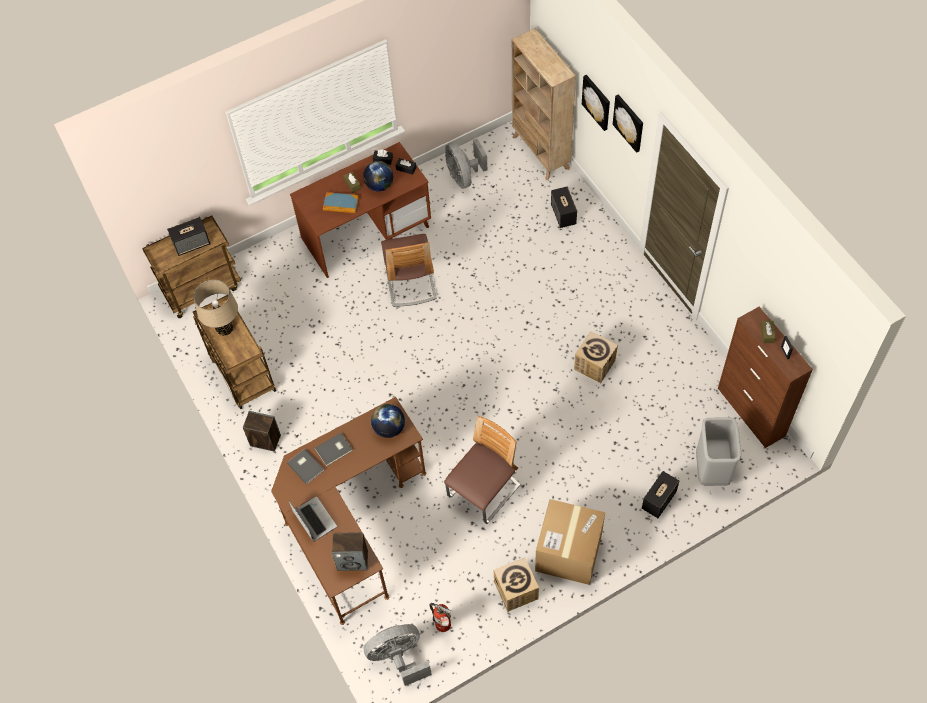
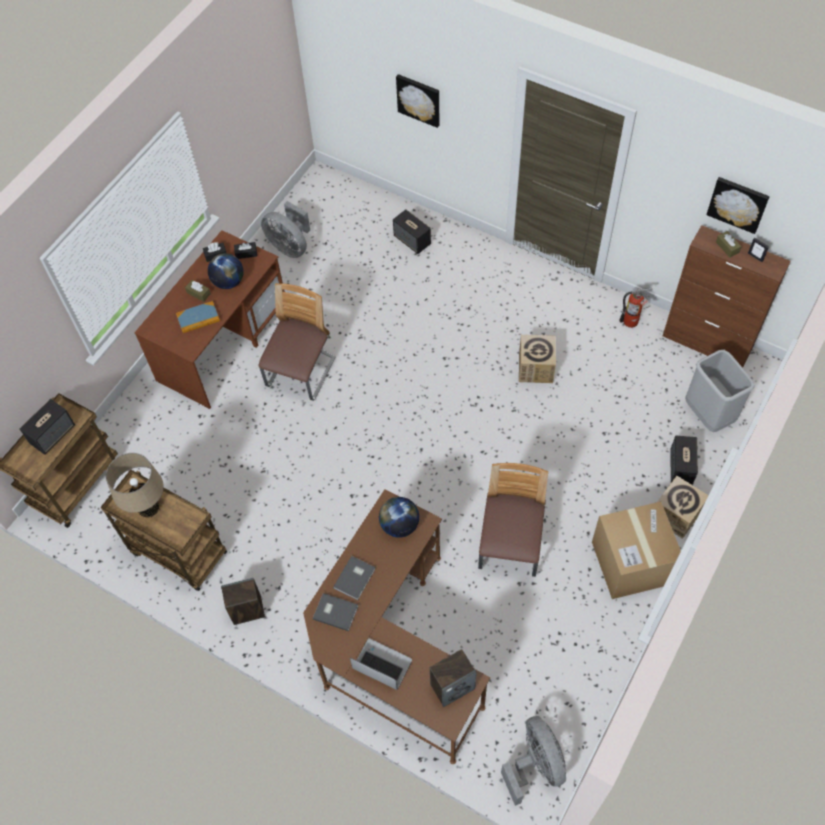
camera: 30 degrees left, 0 degrees up
(398, 657) = (535, 765): grey fan -> grey fan turned 120 degrees clockwise
(410, 282) = (301, 373): chair -> chair turned 120 degrees counterclockwise
(444, 627) = (560, 706): fire extinguisher -> fire extinguisher (632, 322)
(516, 590) = (606, 628): cardboard box -> cardboard box (676, 515)
(540, 153) = (352, 192): beige bookcase -> none
(629, 122) = (472, 101): picture -> picture (738, 203)

